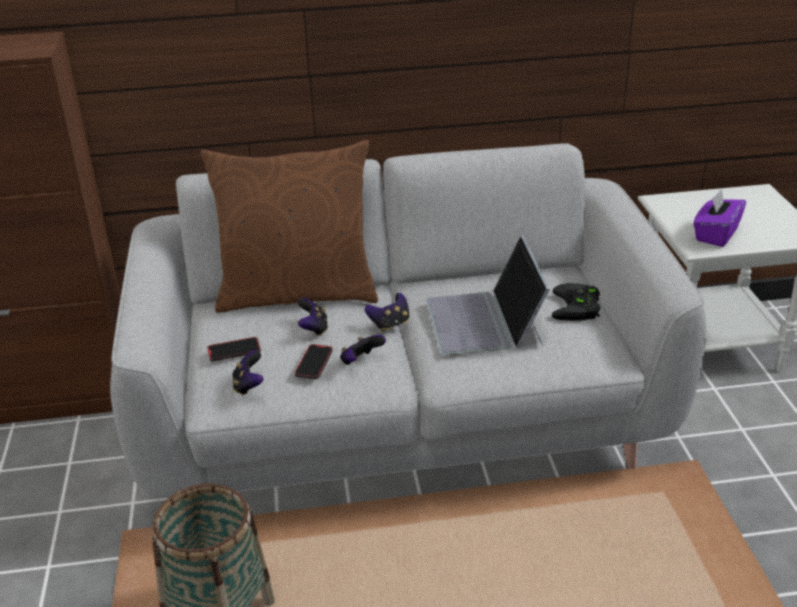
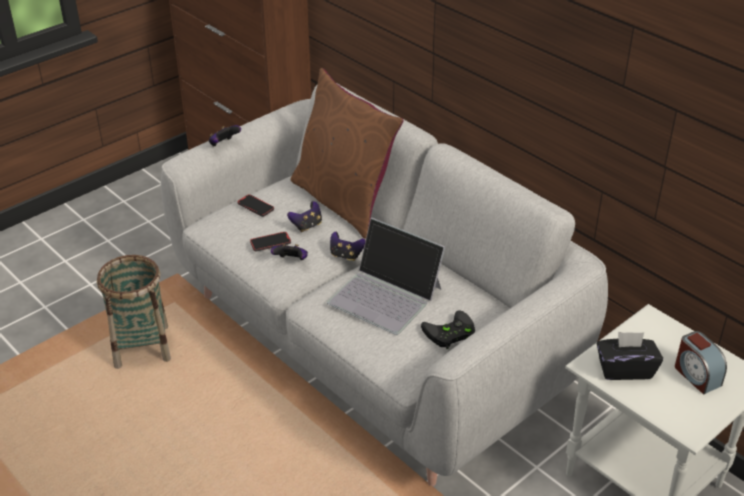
camera: 55 degrees right, 5 degrees up
(249, 386) = (228, 229): game controller -> game controller (224, 144)
(485, 321) = (386, 295): laptop -> laptop turned 105 degrees counterclockwise
(715, 234) = (625, 369): purple tissue box -> black tissue box
(745, 209) = (696, 375): none -> alarm clock

